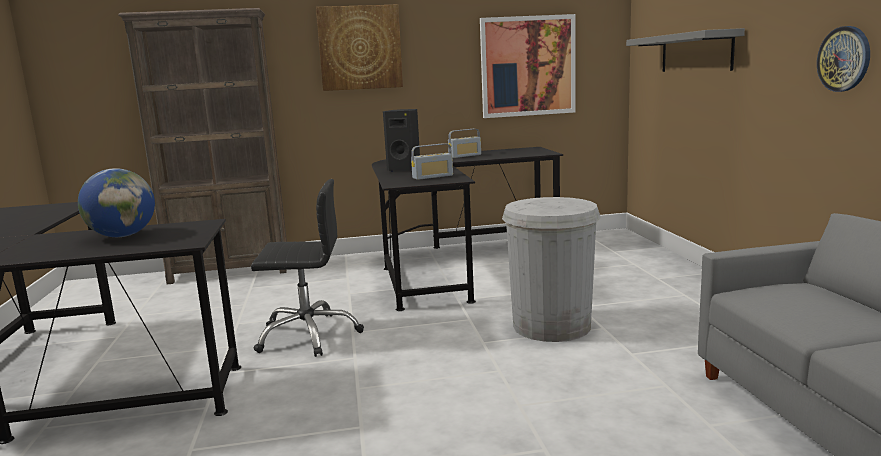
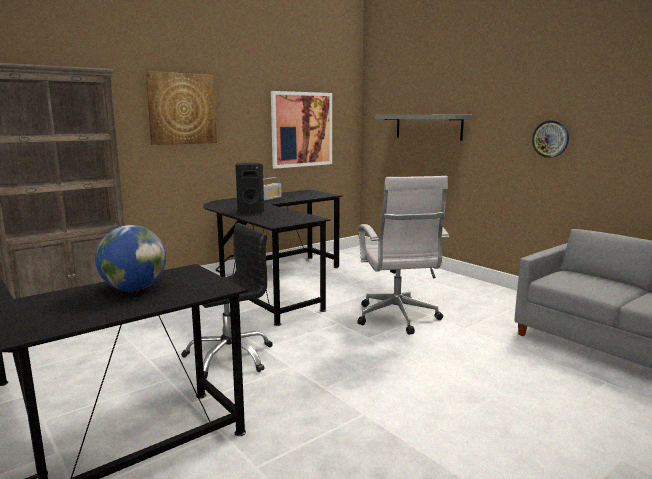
camera: 30 degrees left, 0 degrees up
(432, 176) = (289, 217): radio -> none
(551, 326) = (398, 319): white trash can -> white office chair

